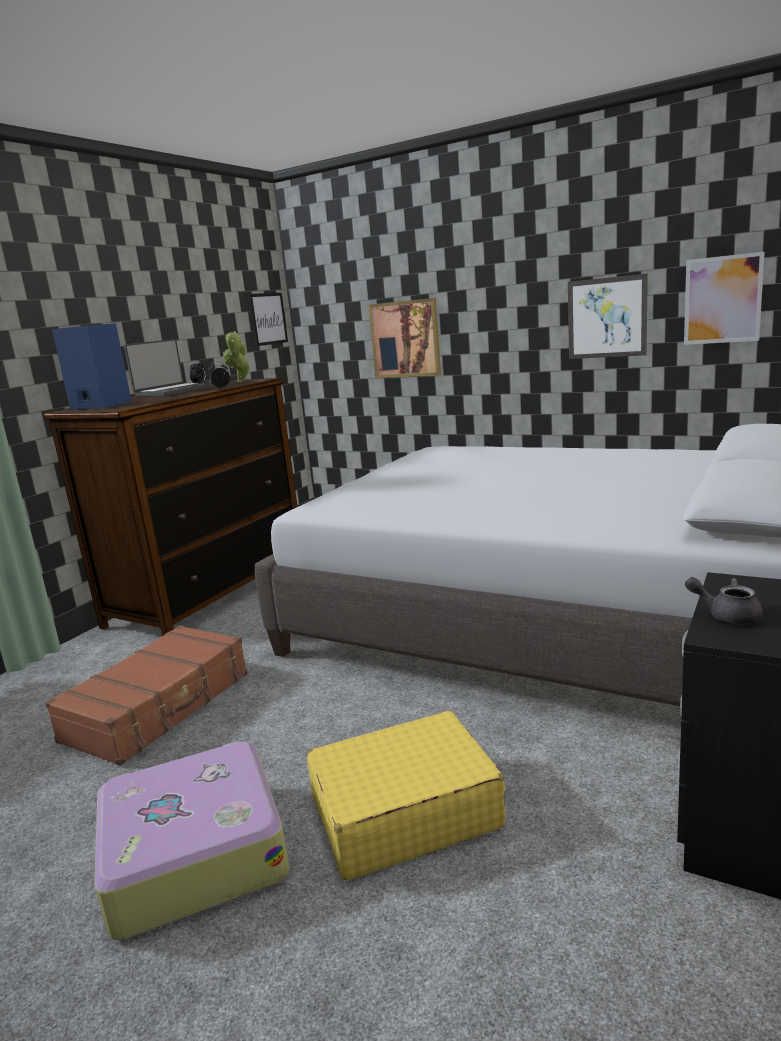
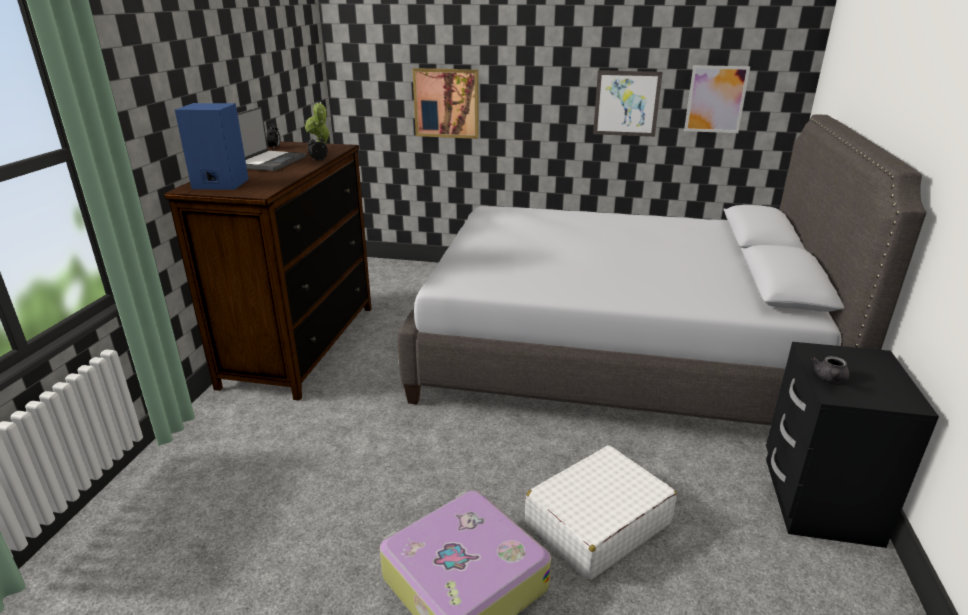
camera: 20 degrees left, 10 degrees up
(159, 707) = (338, 463): brown suitcase -> none
(268, 319) = (312, 74): picture -> none
(404, 812) = (597, 523): yellow suitcase -> white suitcase
(726, 615) = (829, 378): grey teapot -> grey teapot turned 75 degrees counterclockwise

